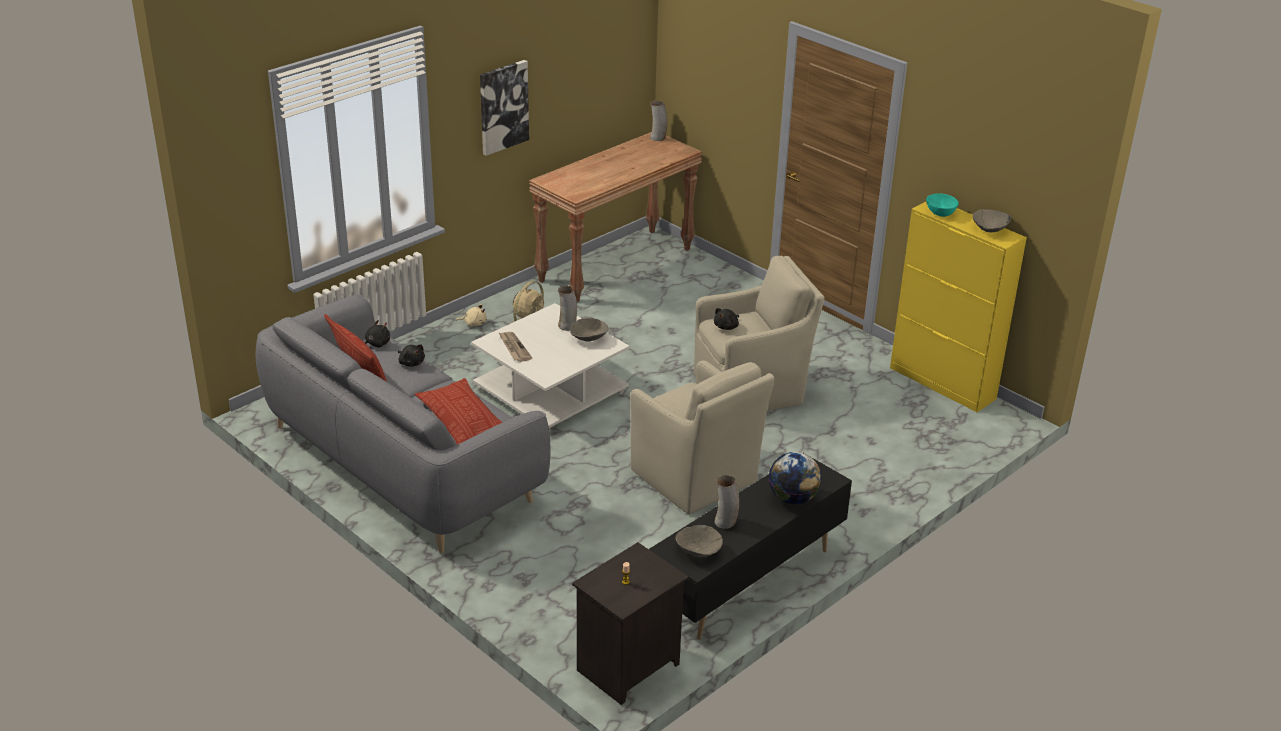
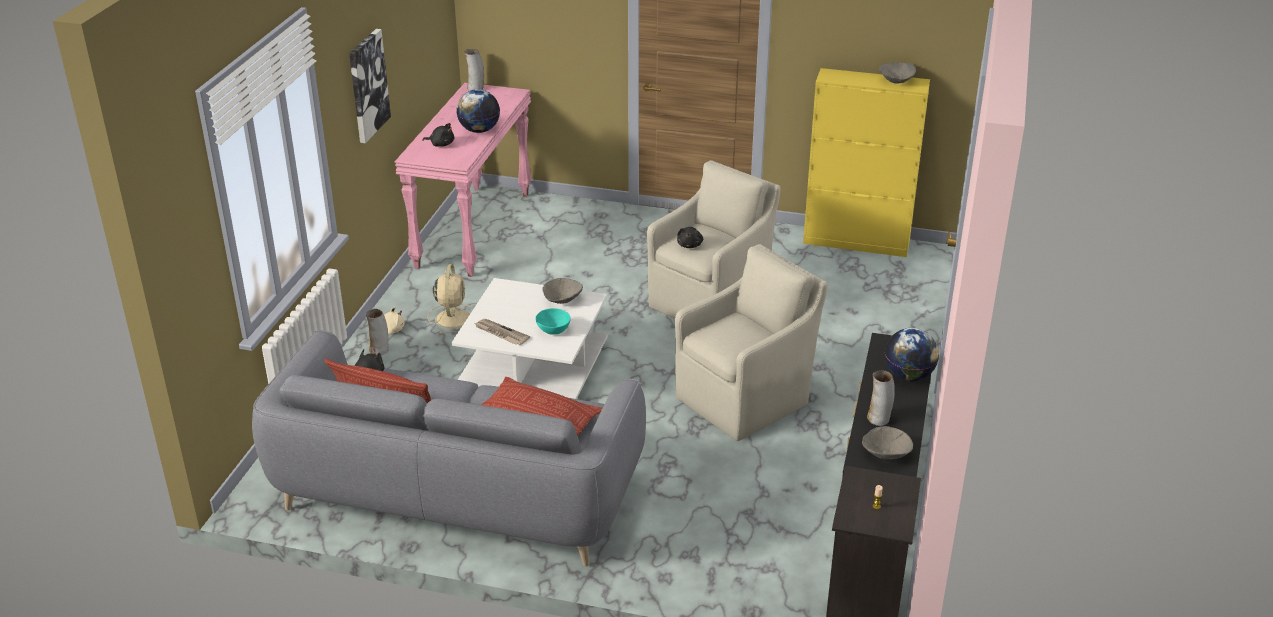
camera: 30 degrees left, 0 degrees up
(411, 363) = (426, 382): black plush toy -> black plush toy (441, 144)
(567, 326) = (529, 295): vase -> vase (379, 350)
(615, 264) = (472, 230): brown console table -> pink console table
(621, 174) = (479, 130): none -> globe
(695, 478) = (745, 399): beige armchair -> beige armchair turned 60 degrees counterclockwise
(940, 213) = (842, 79): turquoise bowl -> turquoise bowl (552, 330)

